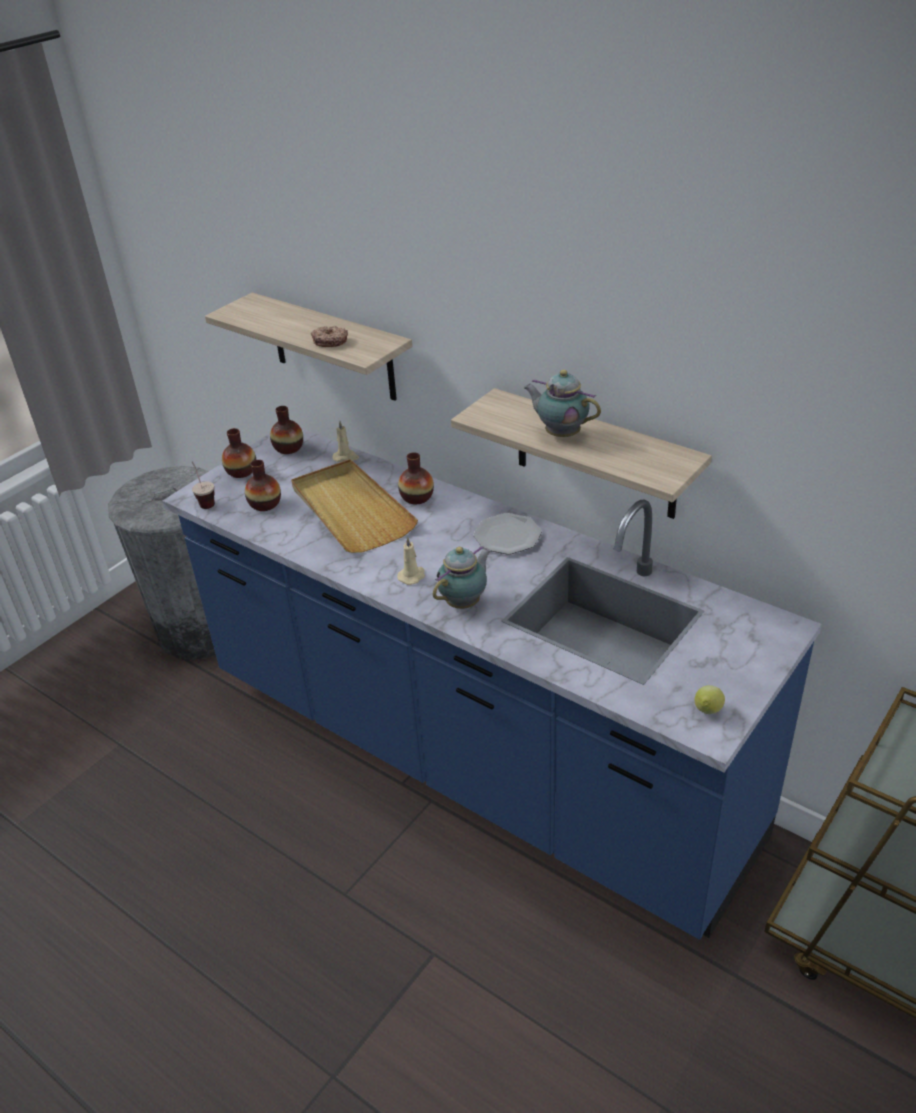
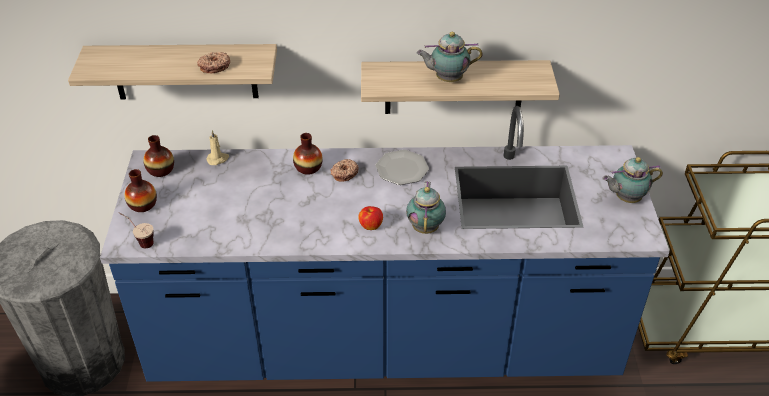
camera: 40 degrees left, 5 degrees up
(265, 504) = (196, 222): vase -> none
(351, 510) = (270, 198): beige tray -> none
(412, 576) = (370, 225): beige candle -> apple
(444, 516) = (344, 173): none -> donut
(707, 712) = (631, 226): lemon -> none
(737, 679) = (626, 198): none -> teapot

